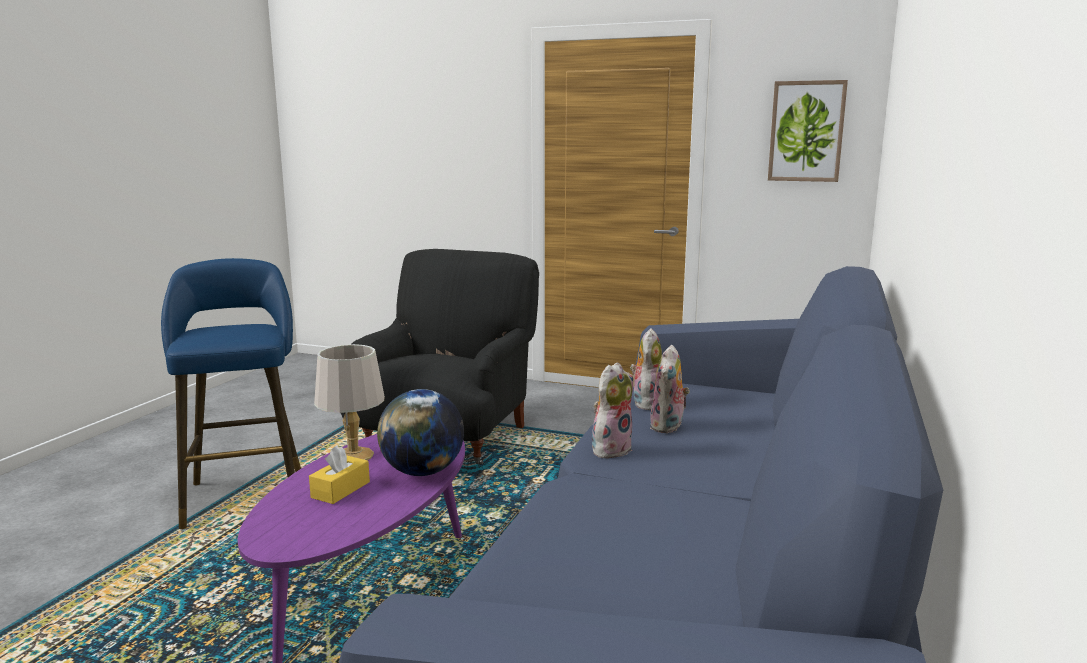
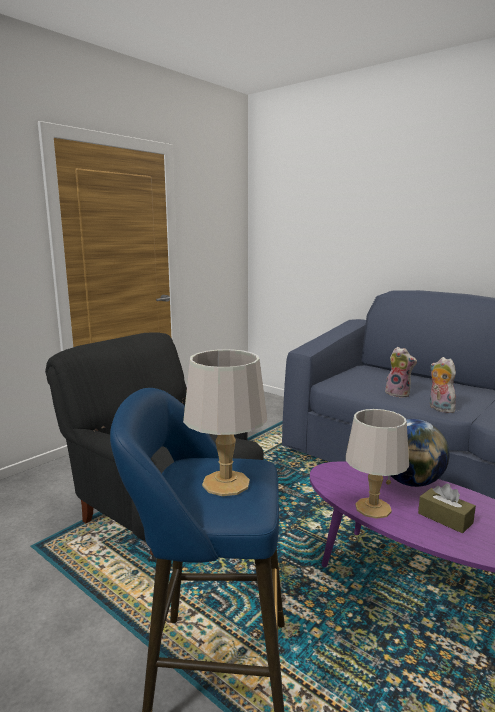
camera: 70 degrees left, 0 degrees up
(221, 333) = (225, 484): none -> grey table lamp
(340, 490) = (445, 518): yellow tissue box -> brown tissue box
(646, 403) = (359, 391): plush toy -> none
(806, 131) = (221, 225): picture -> none

